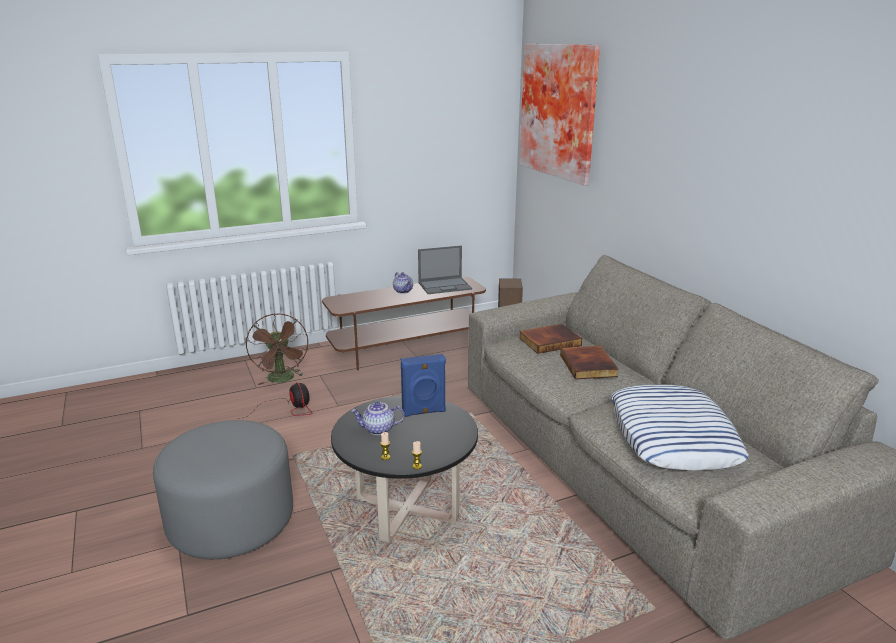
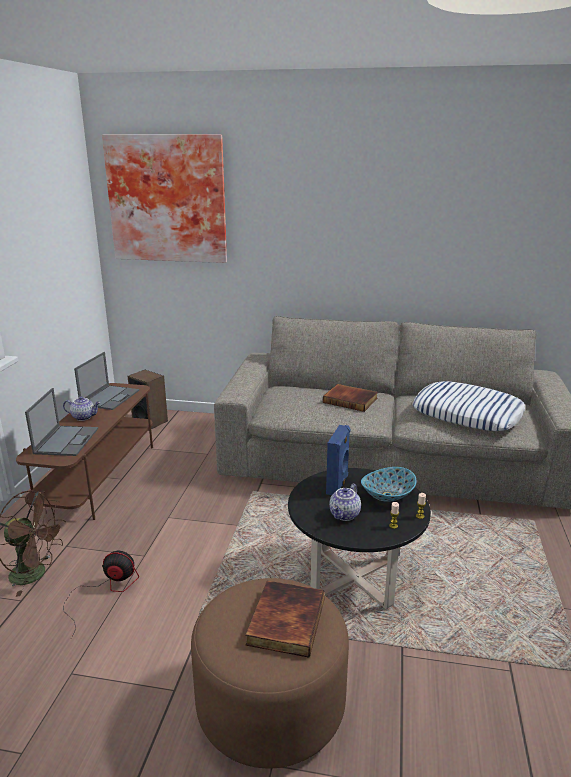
camera: 55 degrees left, 0 degrees up
(231, 521) = (271, 703): grey ottoman -> brown ottoman
(364, 300) = (66, 440): none -> laptop
(434, 441) = (388, 496): none -> bowl
(549, 341) = (295, 397): book -> book (284, 620)

